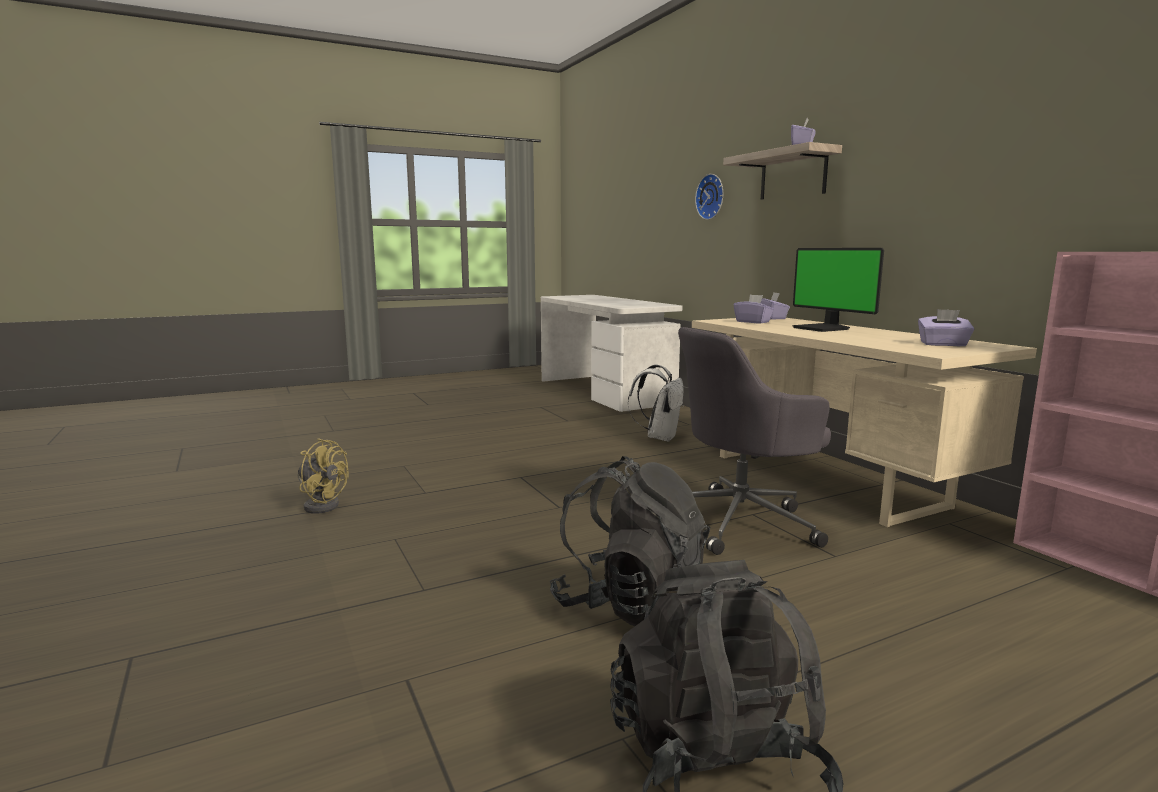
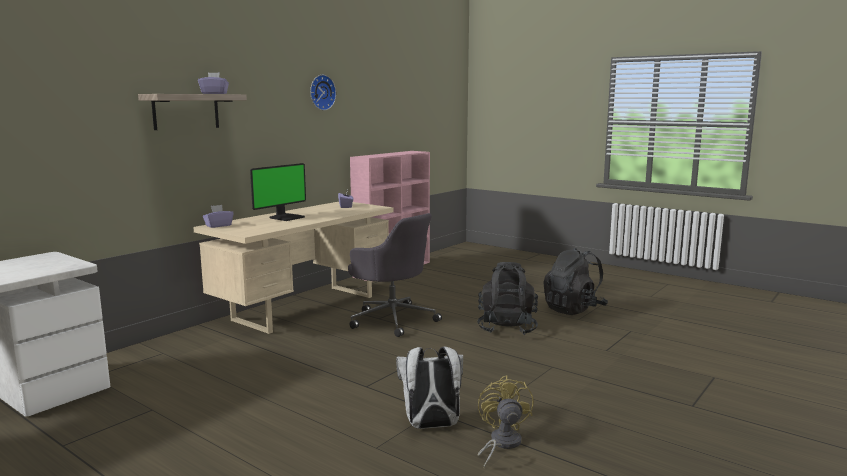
camera: 115 degrees left, 0 degrees up
(659, 437) = (217, 358): white backpack -> white backpack (431, 426)
(712, 197) = (79, 125): wall clock -> wall clock (321, 92)
(753, 322) = (251, 227): purple tissue box -> none

